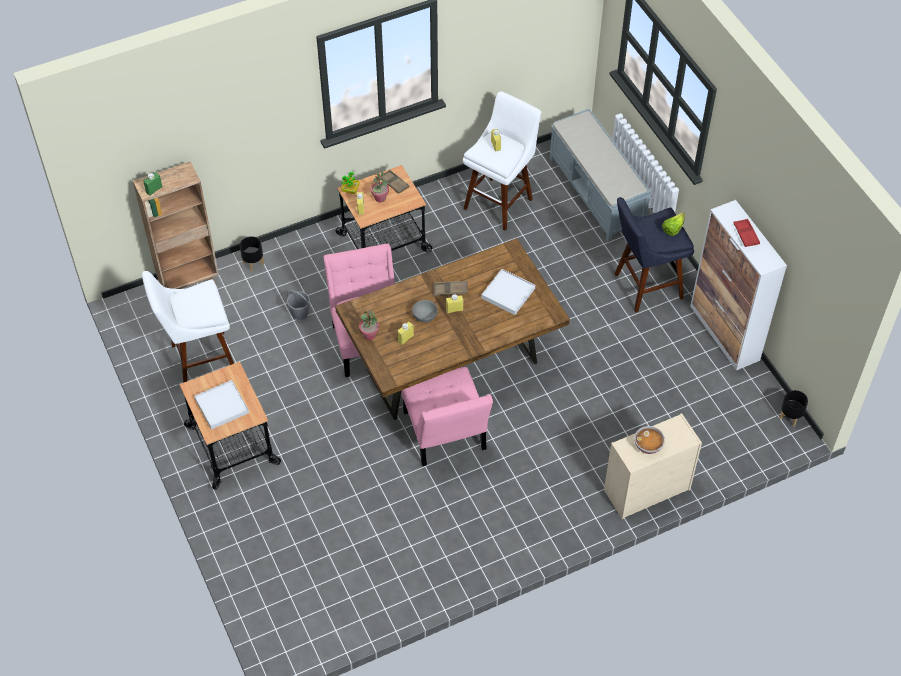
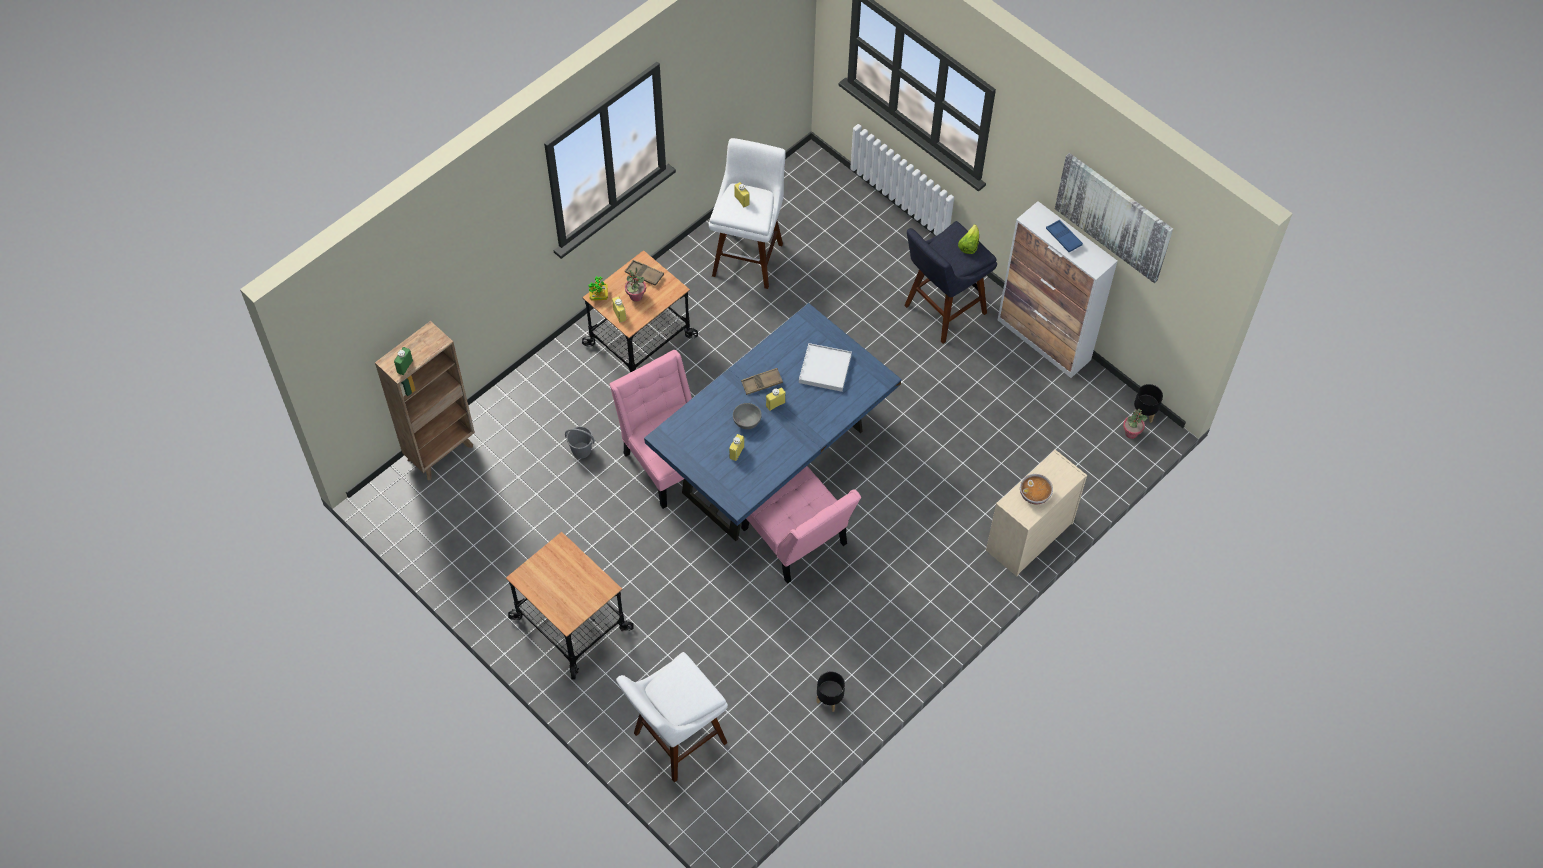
camera: 20 degrees left, 5 degrees up
(199, 360) = (491, 537): white stool -> white stool (675, 741)
(222, 406) = (564, 588): white tray -> none
(253, 263) = (503, 407): black planter -> black planter (829, 699)
(369, 335) = (696, 460): potted plant -> potted plant (1131, 433)
(452, 366) = (773, 461): brown dining table -> blue dining table
(596, 193) = (849, 218): grey bench -> none
(746, 234) = (1063, 238): red tray -> blue tray
(788, 222) = (1113, 217): none -> picture

